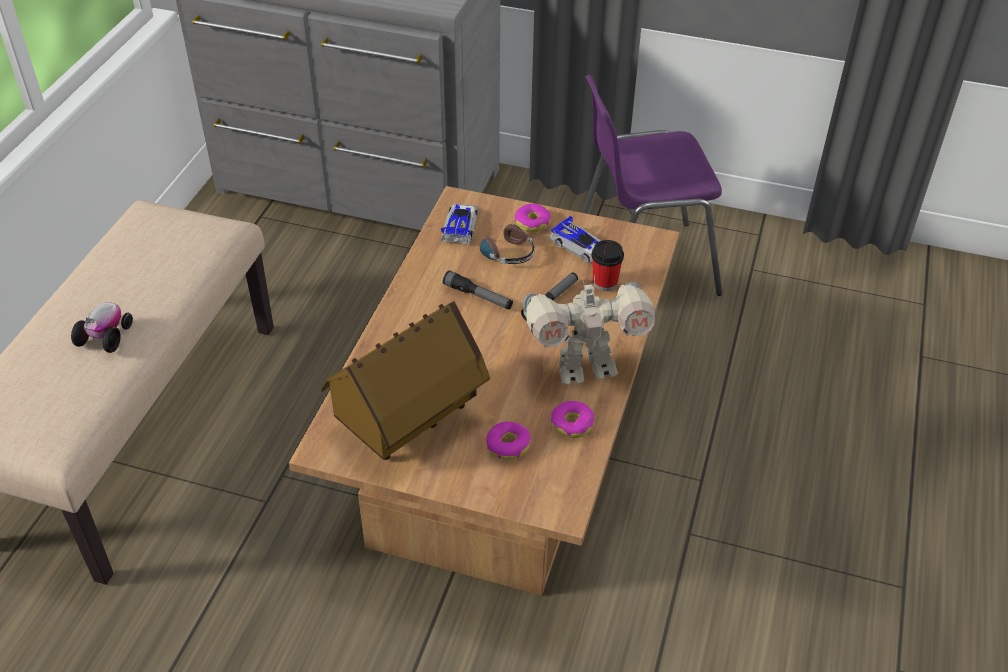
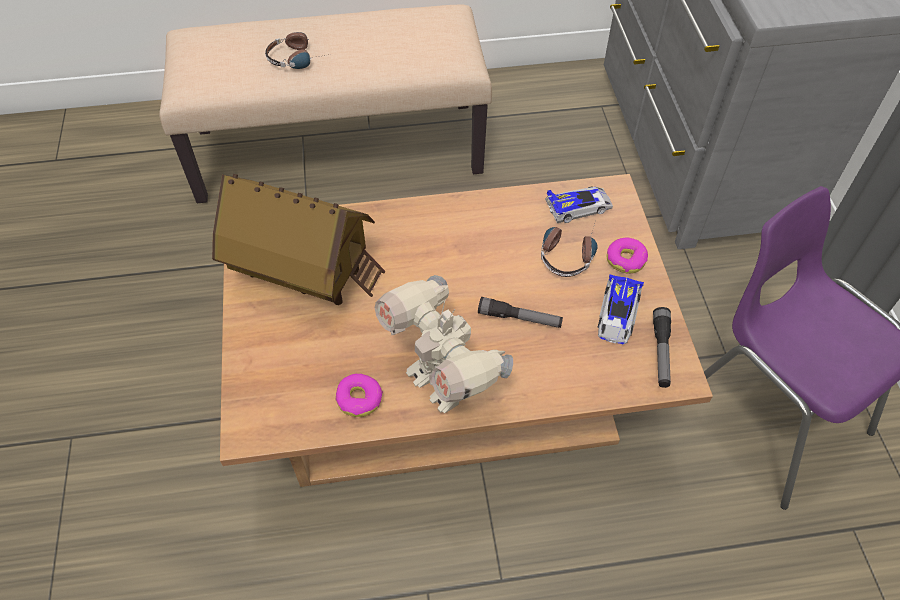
camera: 65 degrees right, 10 degrees up
(106, 337) = (299, 57): toy car -> headphones
(478, 296) = (489, 259): flashlight -> flashlight (661, 351)
(508, 445) = (308, 357): donut -> none
(605, 283) = (577, 354): cup -> none

